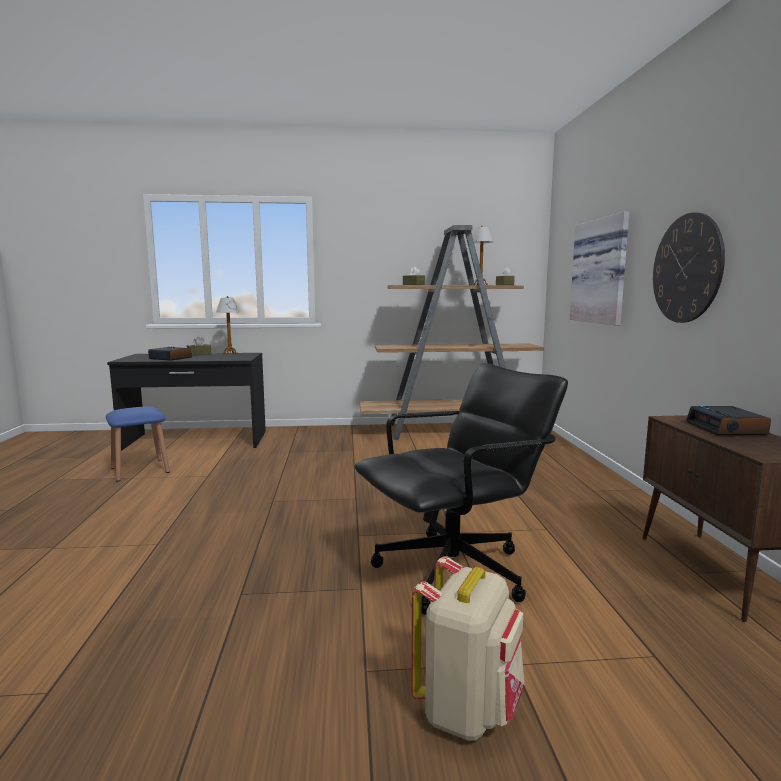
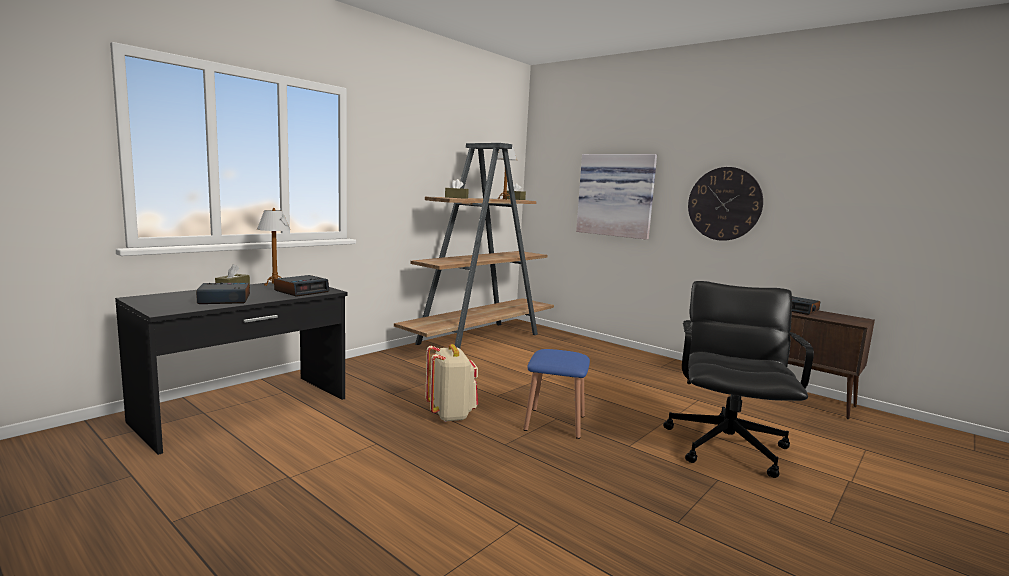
camera: 45 degrees left, 0 degrees up
(140, 470) = (271, 465): blue stool -> blue stool (555, 423)
(227, 358) = (302, 291): none -> alarm clock
(468, 710) = (889, 512): beige backpack -> beige backpack (451, 415)

